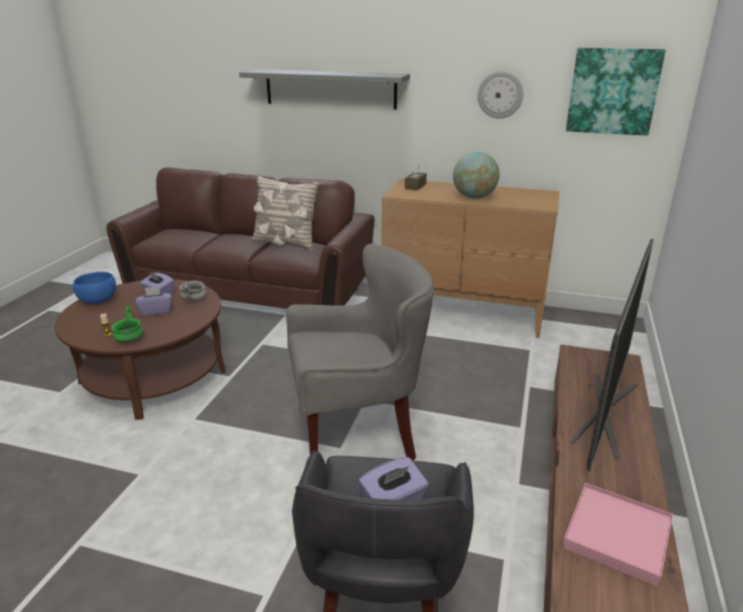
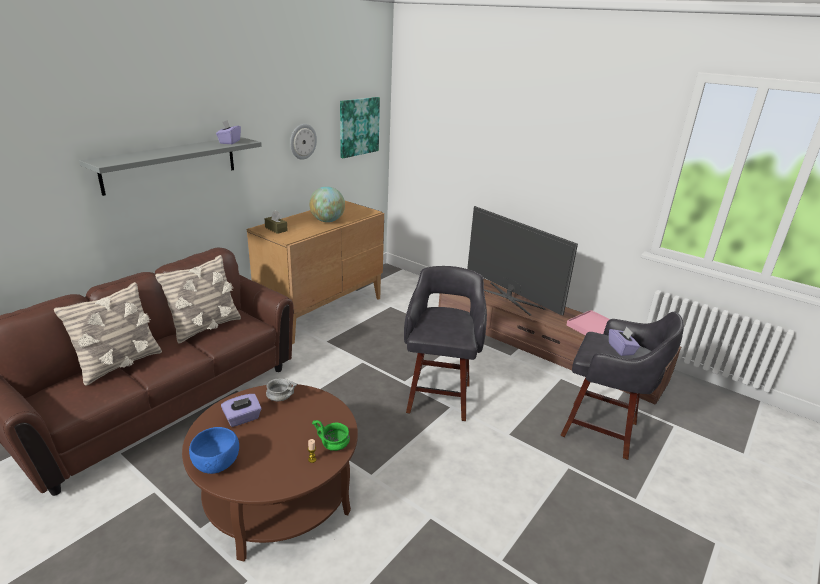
camera: 70 degrees left, 0 degrees up
(156, 311) = (284, 424): purple tissue box -> purple tissue box (229, 142)
(212, 236) = (120, 364): none -> beige pillow
(358, 434) = (439, 396): grey armchair -> grey stool

